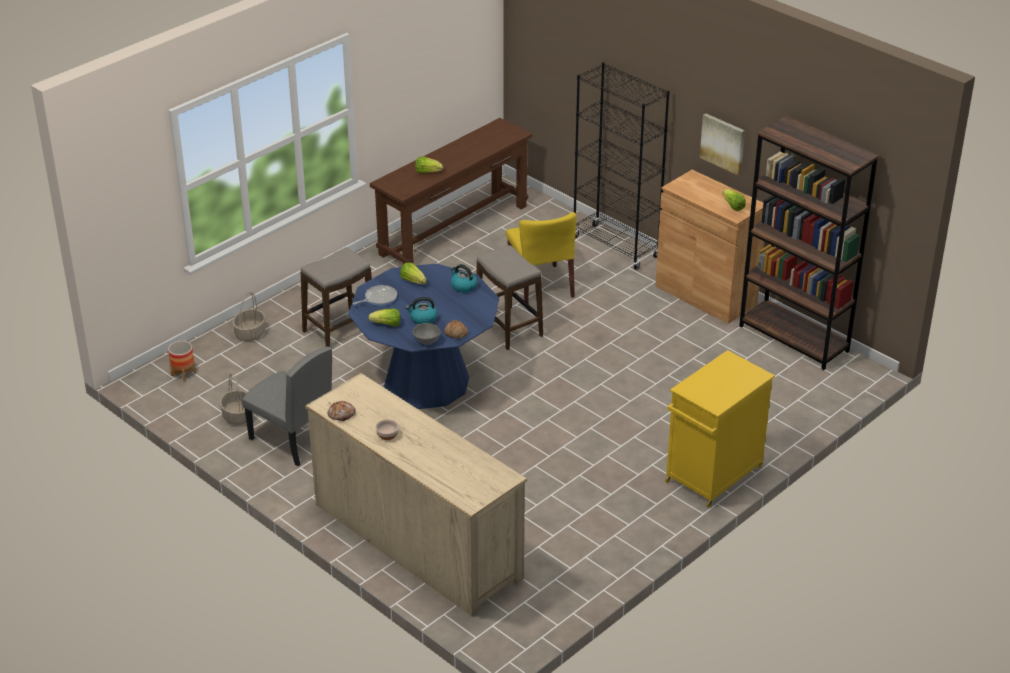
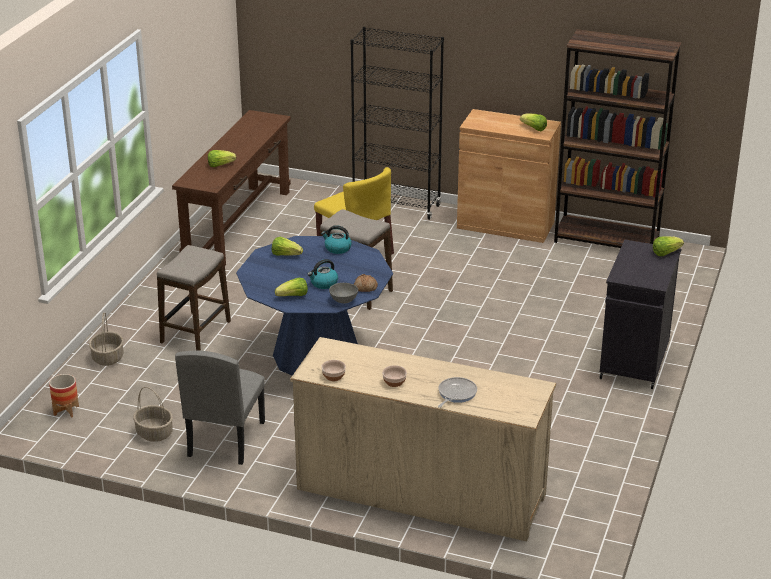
camera: 25 degrees left, 5 degrees down
(291, 439) = (225, 439): grey chair -> grey chair turned 90 degrees clockwise
(342, 414) = (334, 376): bread -> bowl
(379, 298) = (266, 276): frying pan -> frying pan (456, 394)
(712, 475) = (633, 363): yellow cabinet -> black cabinet
(723, 143) = (505, 74): picture -> none
(754, 375) = (665, 253): none -> lettuce

